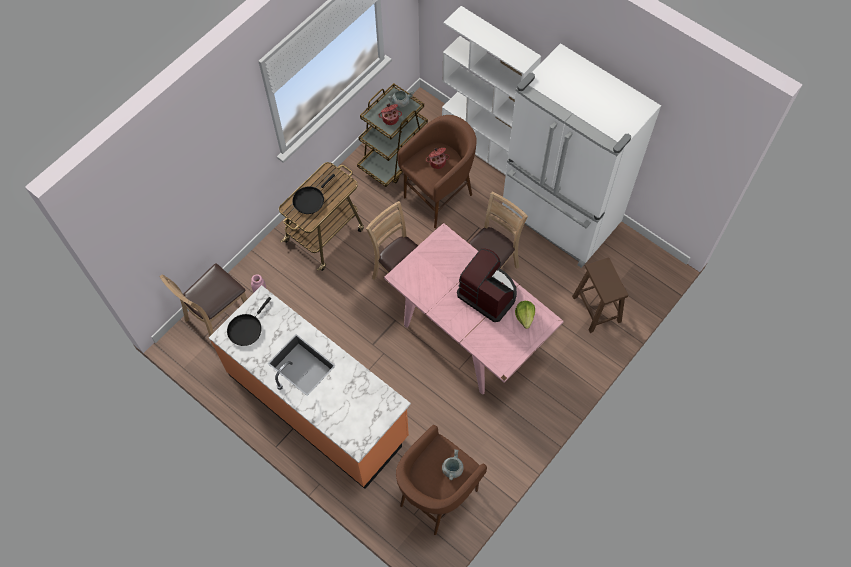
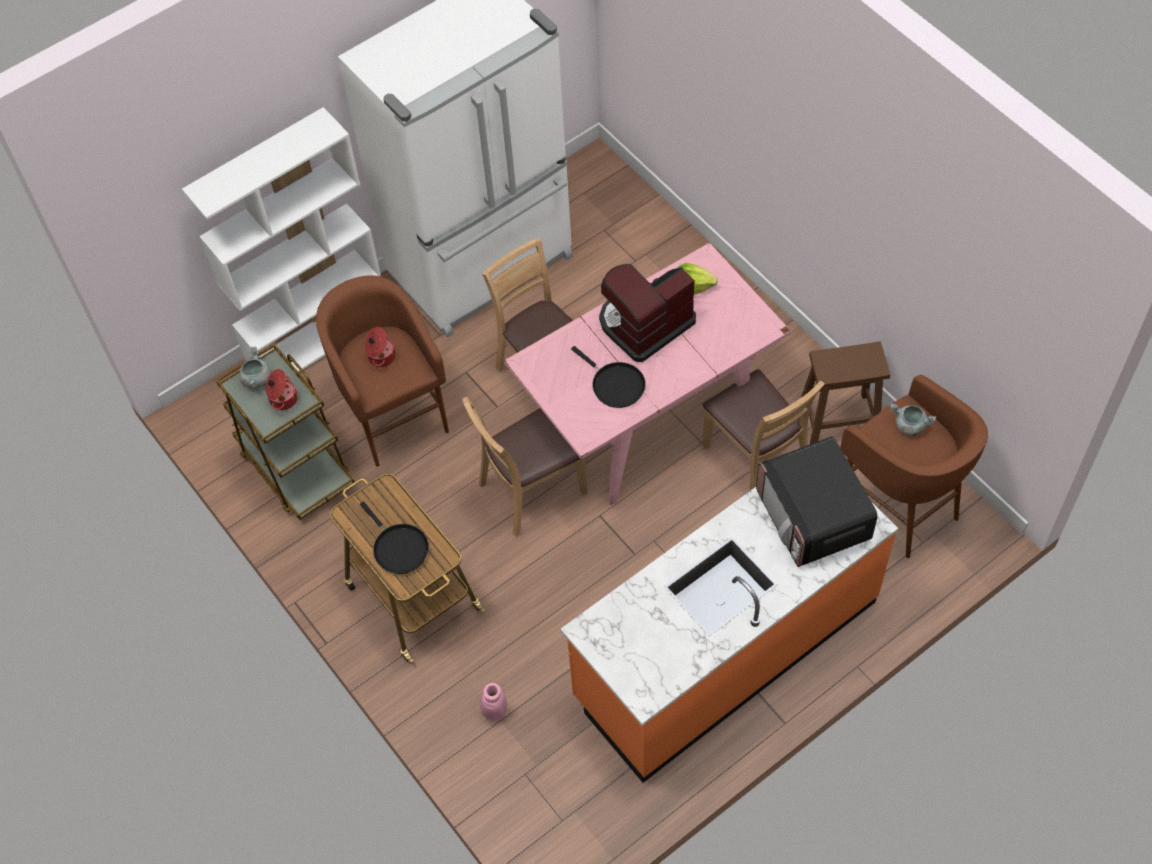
camera: 75 degrees left, 5 degrees down
(218, 317) = (526, 789): brown chair -> brown chair (755, 460)
(246, 328) = (638, 660): black frying pan -> black frying pan (615, 385)
(357, 410) = (813, 517): none -> microwave
(597, 310) = (645, 253): brown stool -> brown stool (840, 420)

